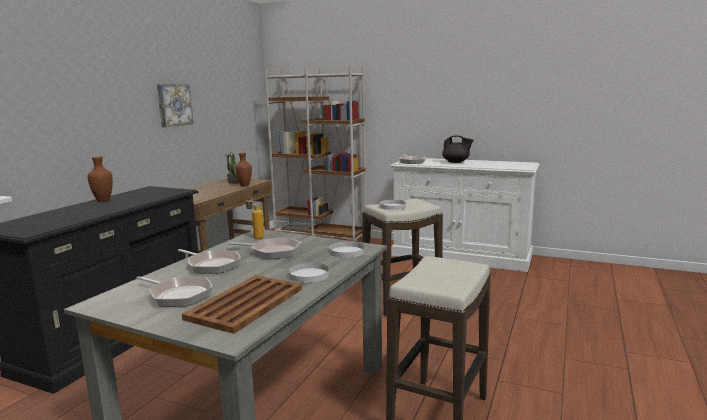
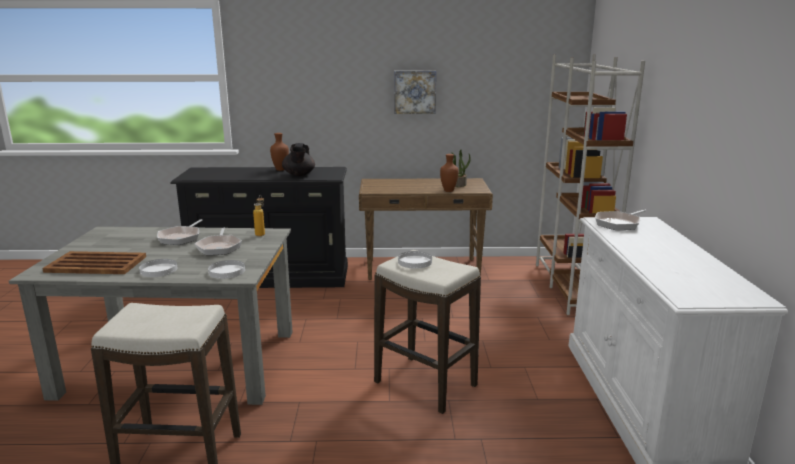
camera: 65 degrees right, 5 degrees up
(178, 295) = (116, 244): frying pan -> none
(456, 162) = (662, 248): black teapot -> black teapot (299, 175)

